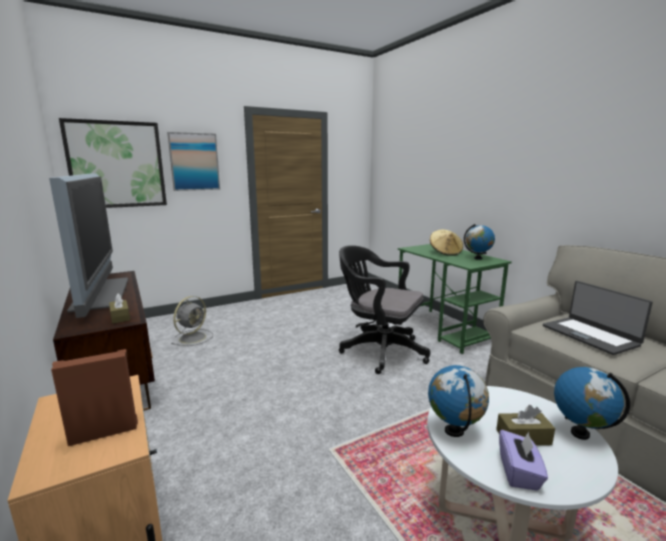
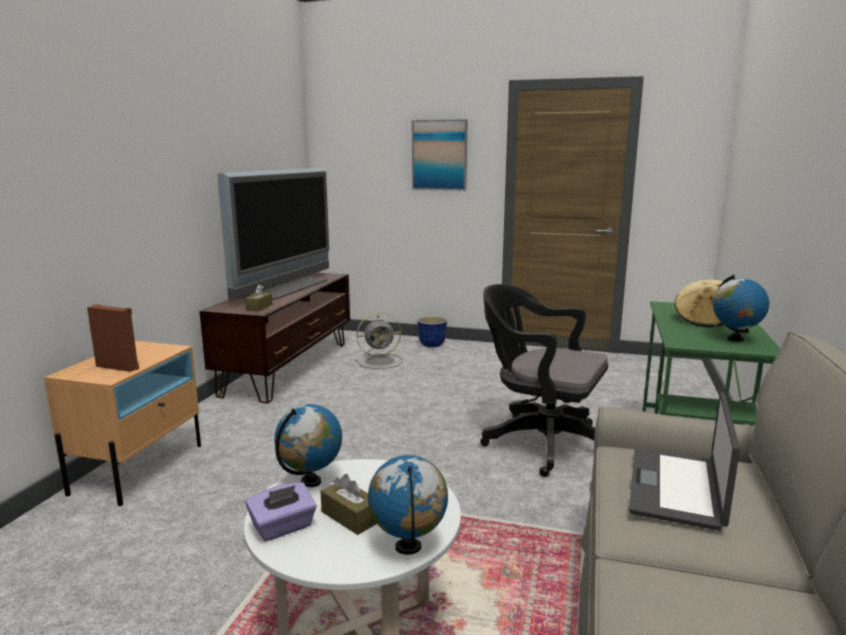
camera: 45 degrees right, 0 degrees up
(117, 165) = (360, 158): picture -> none
(212, 314) = (431, 345): none -> planter
(379, 351) = (541, 442): black office chair -> black office chair turned 45 degrees counterclockwise

